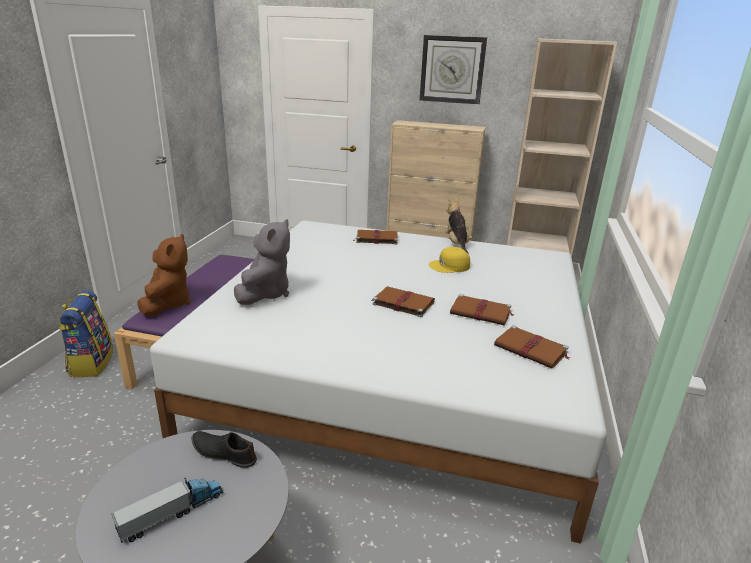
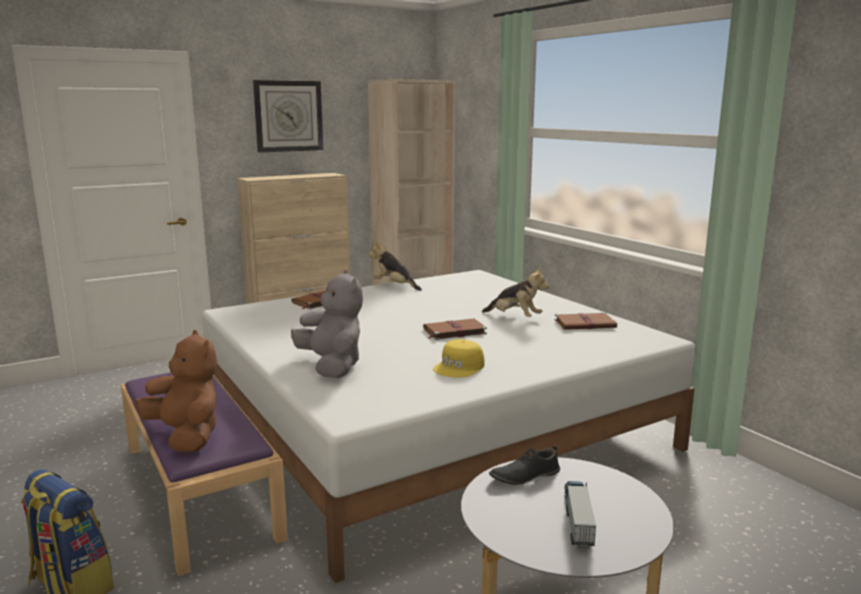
camera: 45 degrees left, 10 degrees down
(449, 266) = (426, 300): yellow cap -> yellow cap (459, 367)
(481, 312) = (514, 317): brown book -> plush toy

